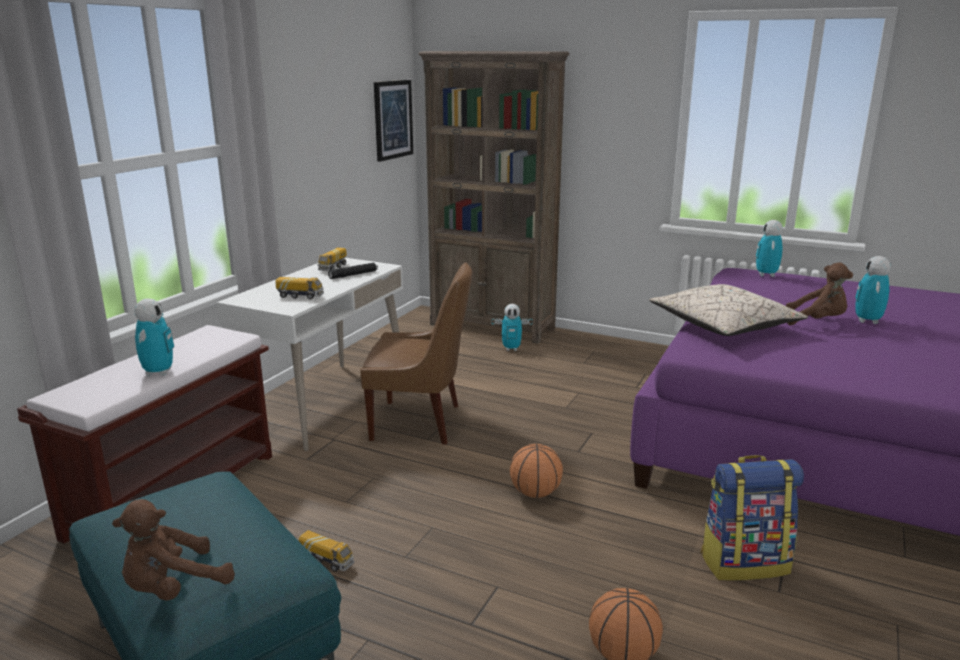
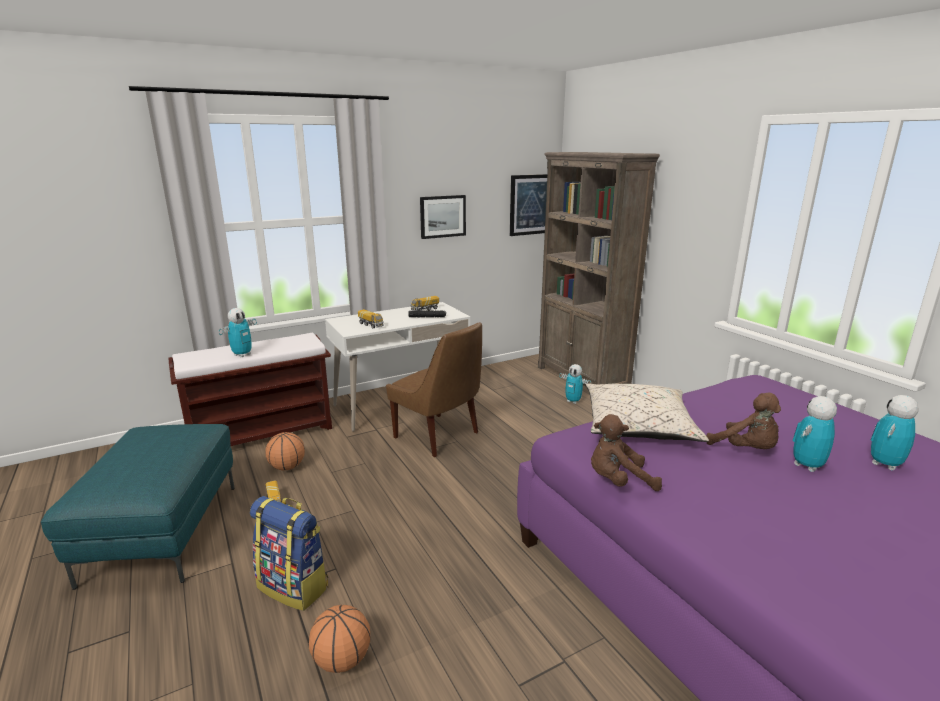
camera: 35 degrees right, 0 degrees up
(173, 588) = (90, 479): brown plush toy -> brown plush toy (618, 481)
(314, 140) = (442, 216): none -> picture
(535, 493) = (444, 515): basketball -> basketball (287, 467)
(744, 562) = (523, 645): backpack -> backpack (294, 587)
(766, 275) = (777, 390): toy robot -> toy robot (885, 464)

